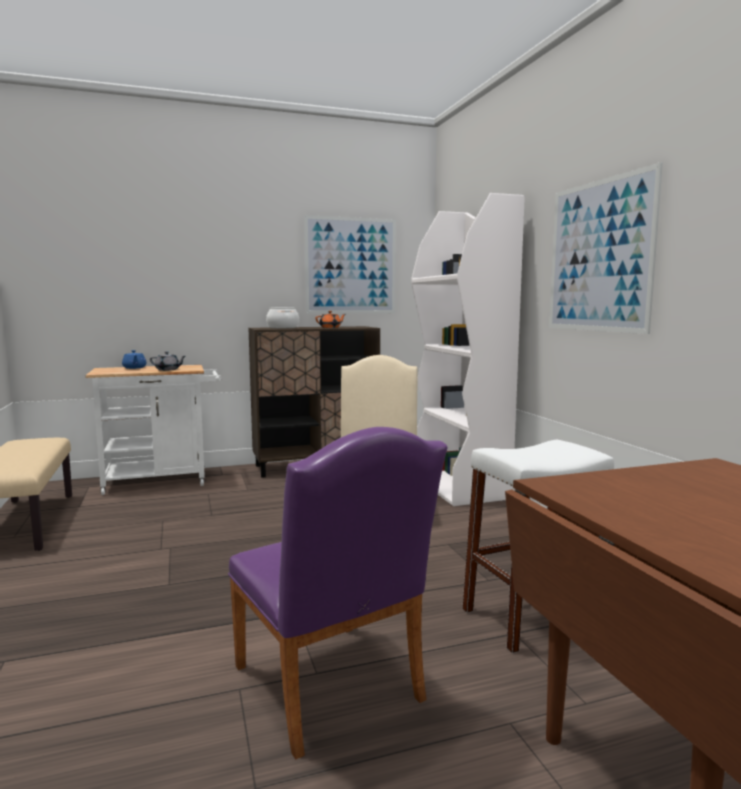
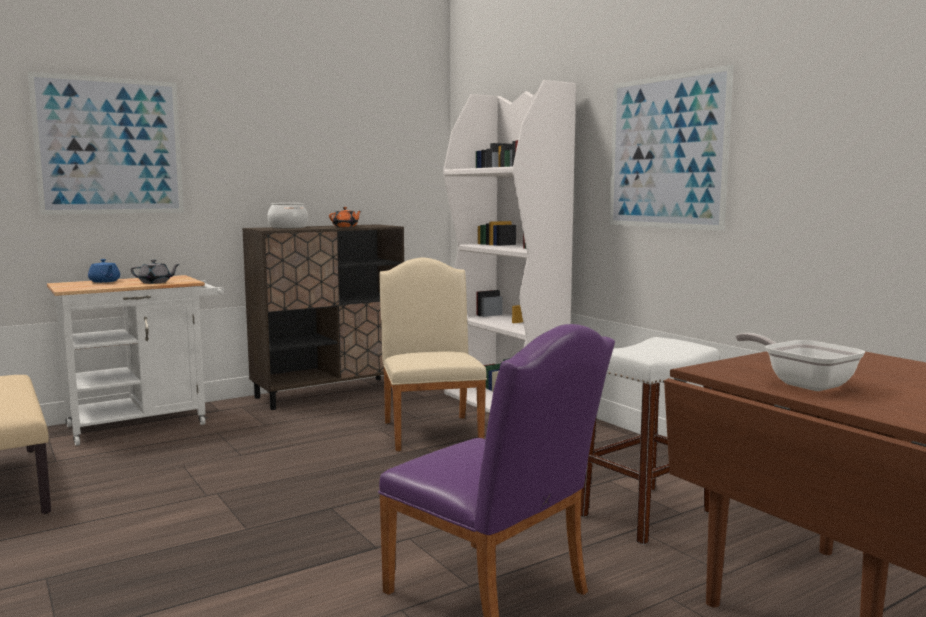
camera: 15 degrees left, 0 degrees up
(351, 266) = (359, 153): picture -> picture (110, 146)
(650, 511) = (802, 383): none -> frying pan

